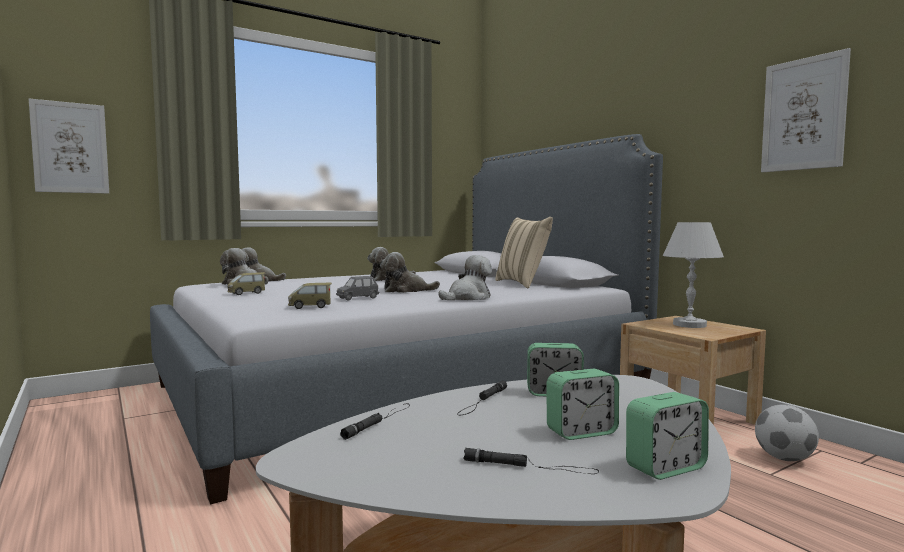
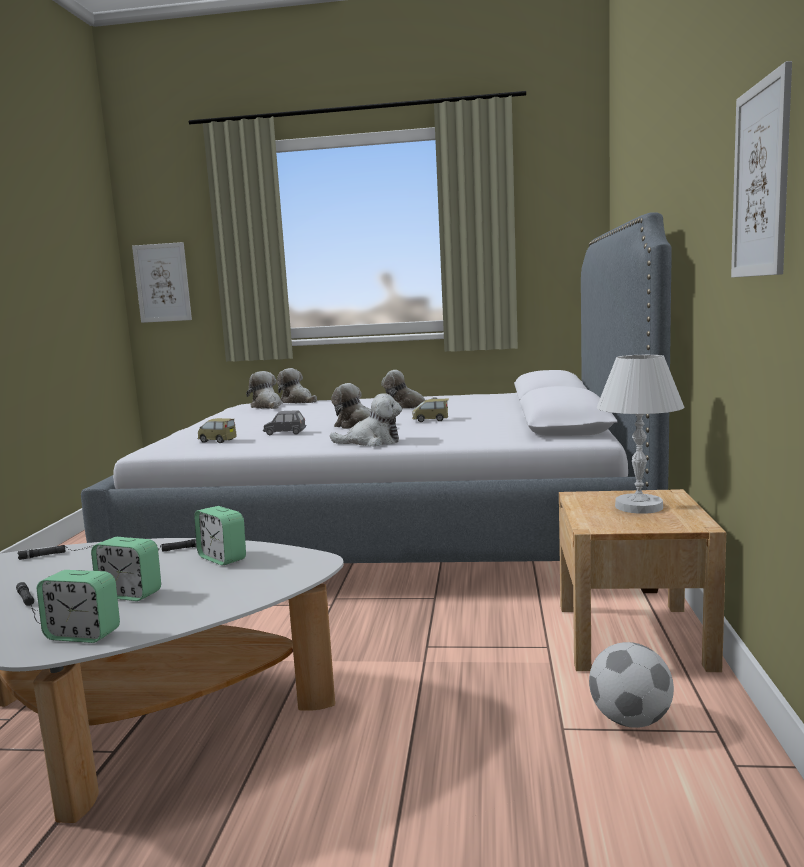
camera: 40 degrees right, 5 degrees up
(246, 293) = (234, 419): toy car -> toy car (430, 420)
(523, 284) = (515, 424): beige pillow -> none

